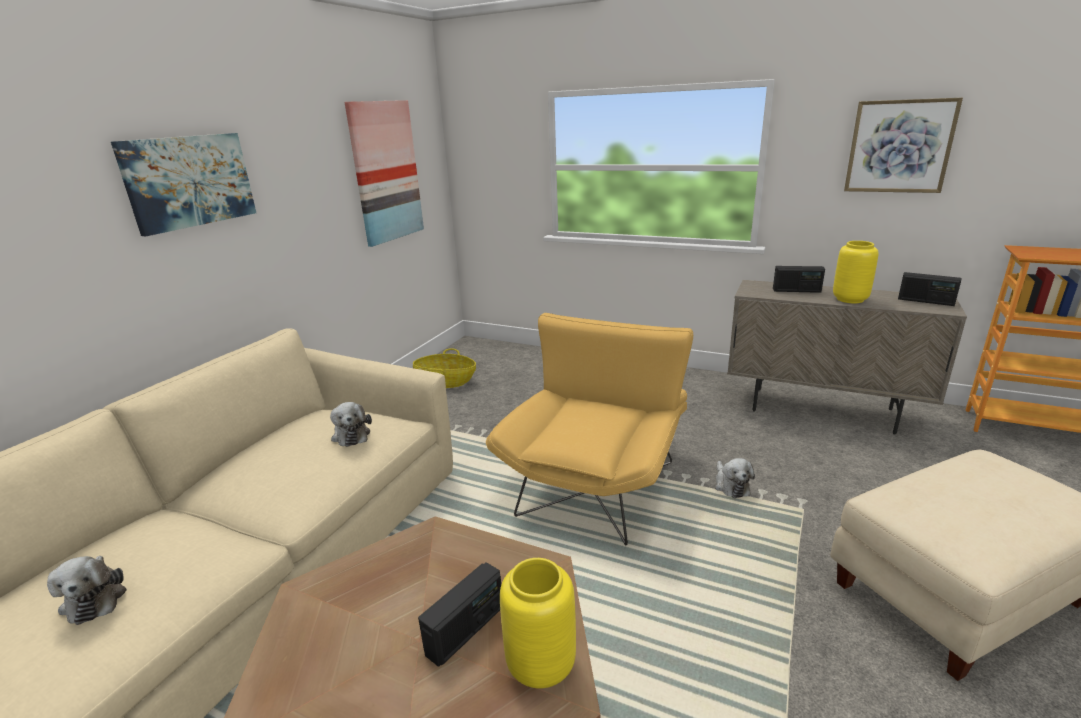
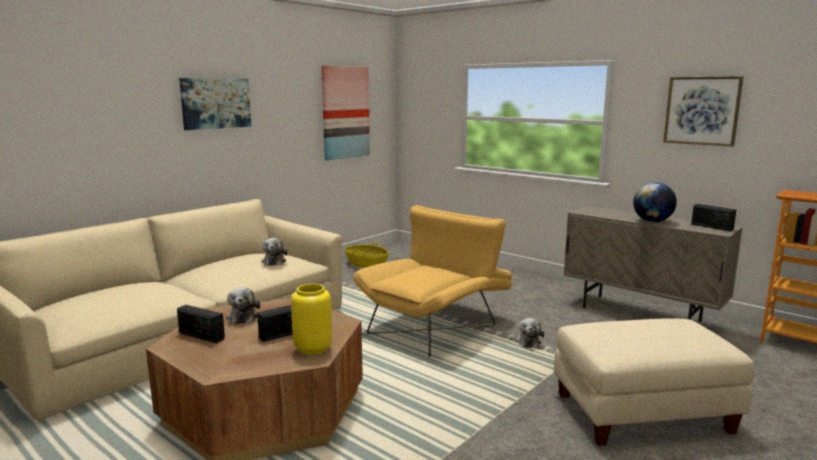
camera: 15 degrees right, 10 degrees down
(95, 598) = (117, 298): plush toy -> plush toy (243, 316)
(796, 290) = (618, 214): radio -> radio (201, 336)
(850, 300) = (652, 221): yellow vase -> globe

